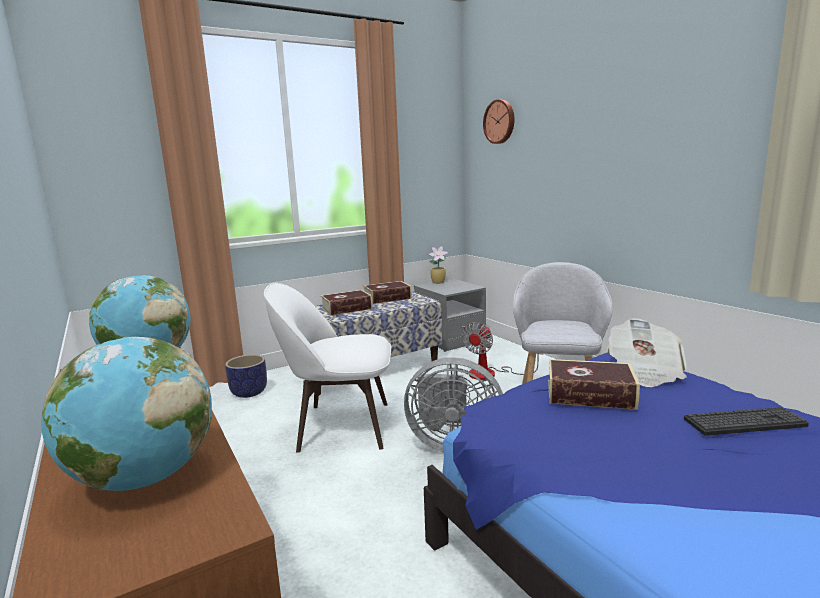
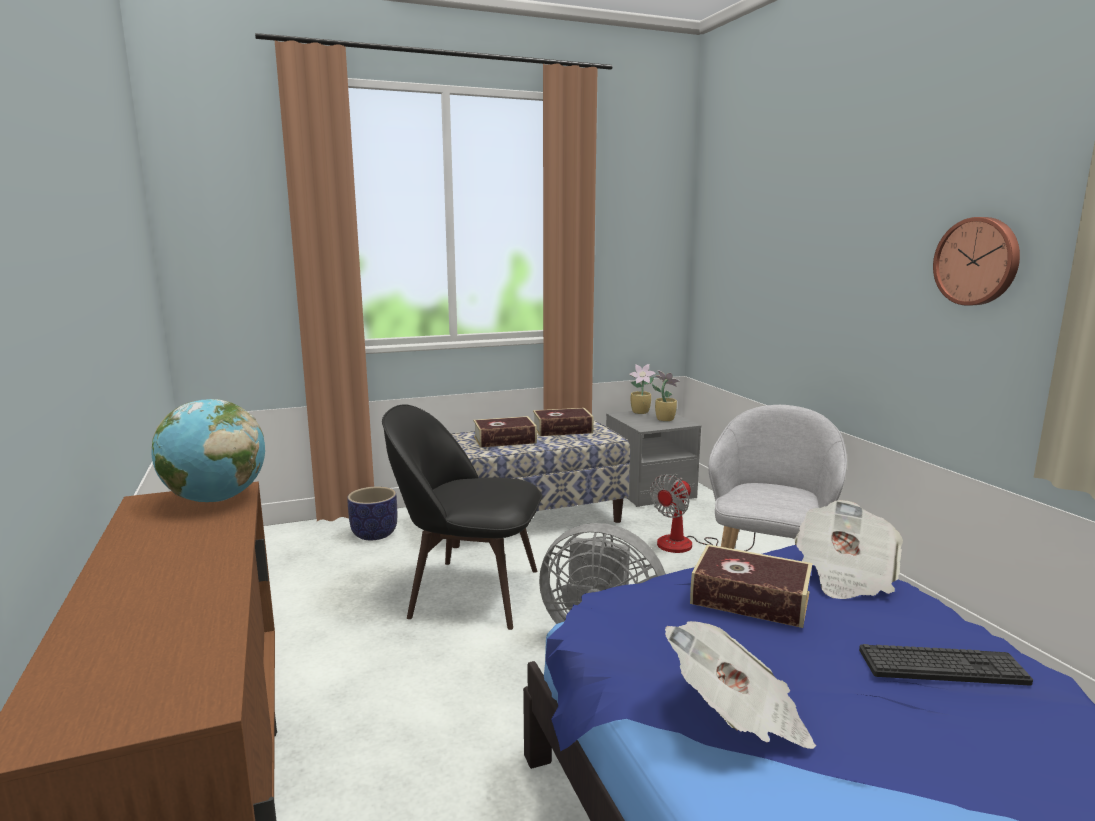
camera: 10 degrees right, 0 degrees up
(144, 478) = (148, 638): globe -> none
(339, 426) = (469, 592): white chair -> black chair
(458, 285) = (664, 419): none -> potted plant
(500, 122) = (736, 201): wall clock -> wall clock (978, 261)
(626, 478) = (737, 717): none -> newspaper

